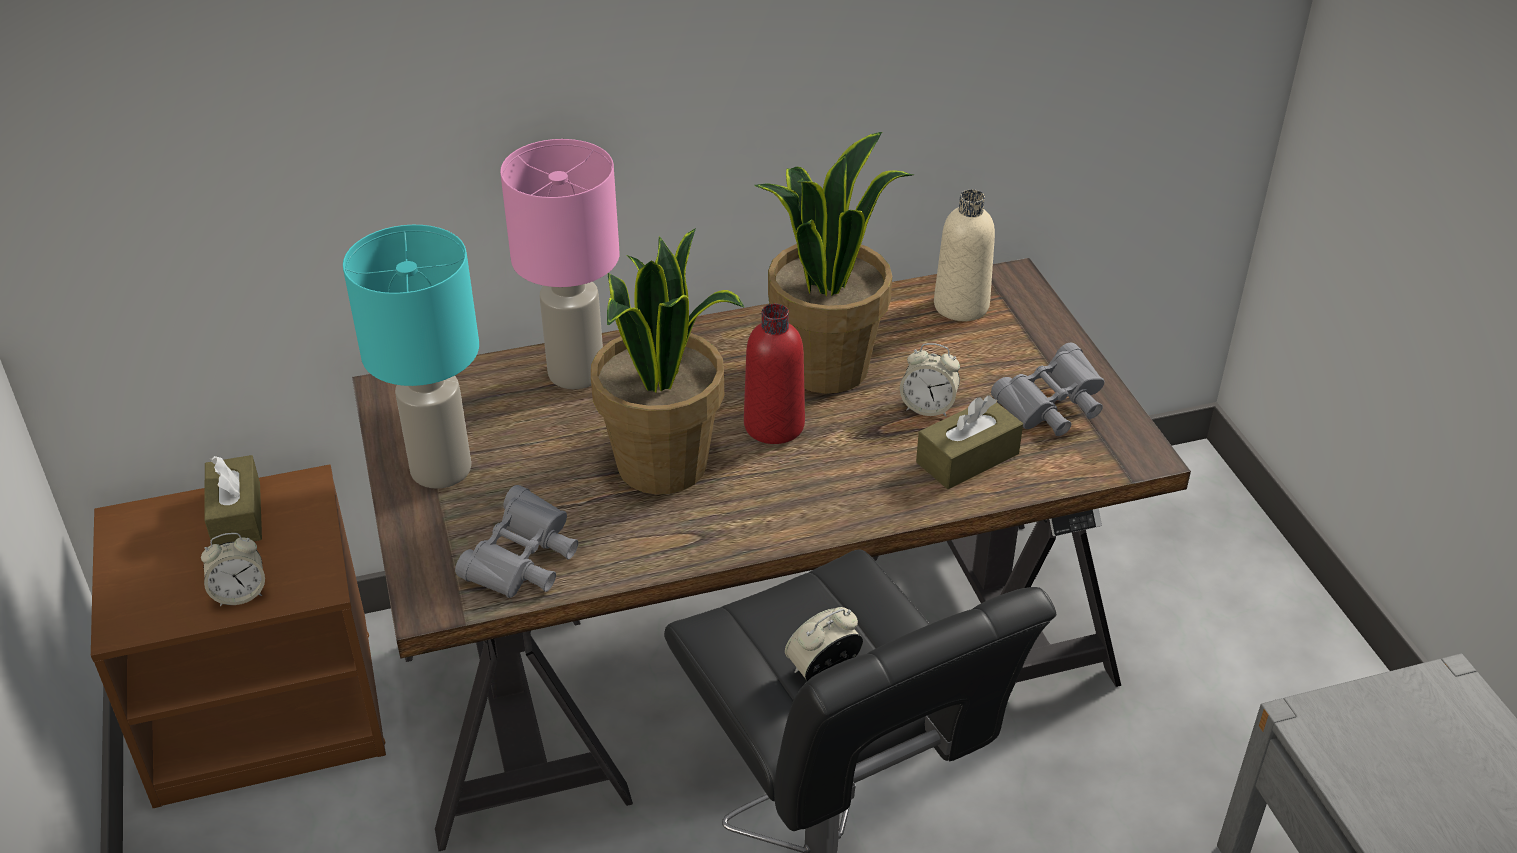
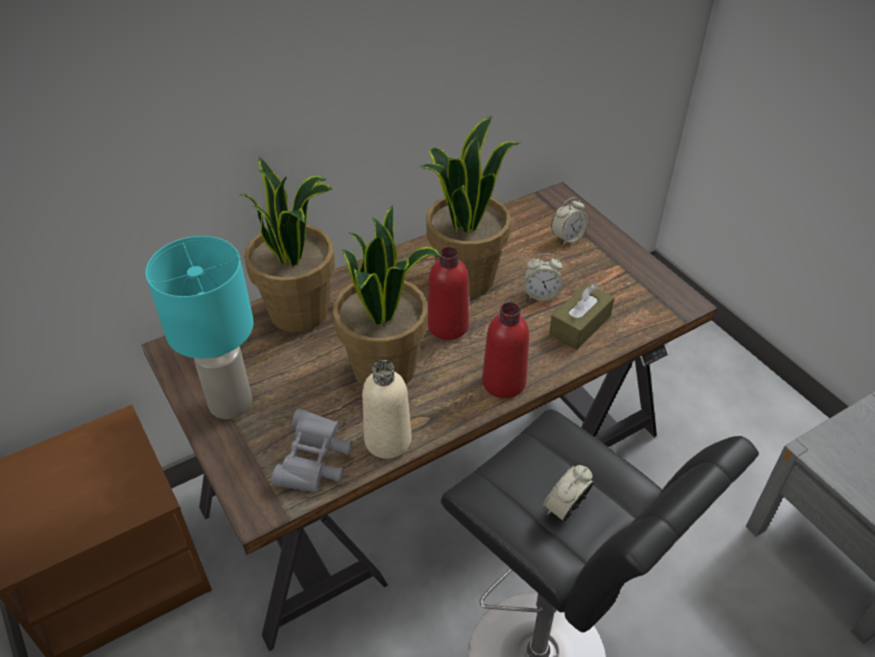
camera: 15 degrees left, 5 degrees up
(237, 515) = (75, 456): brown tissue box -> none
(240, 594) = (96, 517): alarm clock -> alarm clock (567, 238)
(576, 372) = (300, 312): pink table lamp -> potted plant
(823, 512) = (504, 382): none -> red bottle
(961, 306) = (534, 221): beige bottle -> beige bottle (388, 440)
(1051, 409) = (617, 281): grey binoculars -> none

